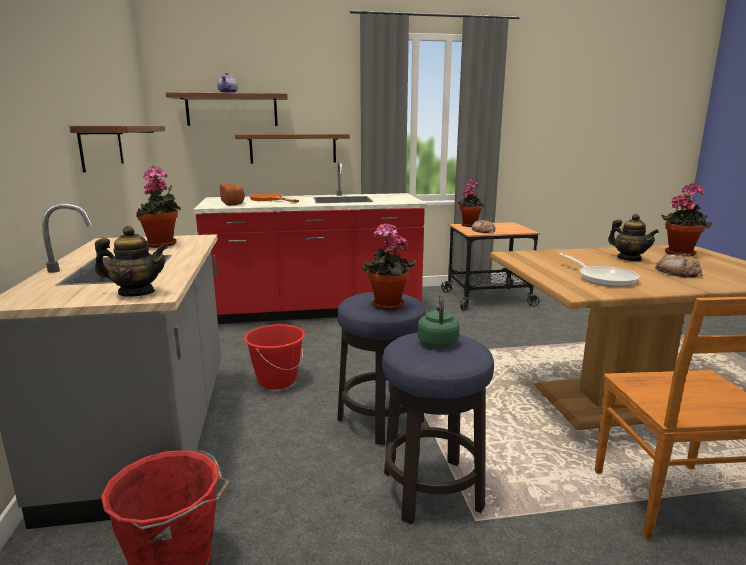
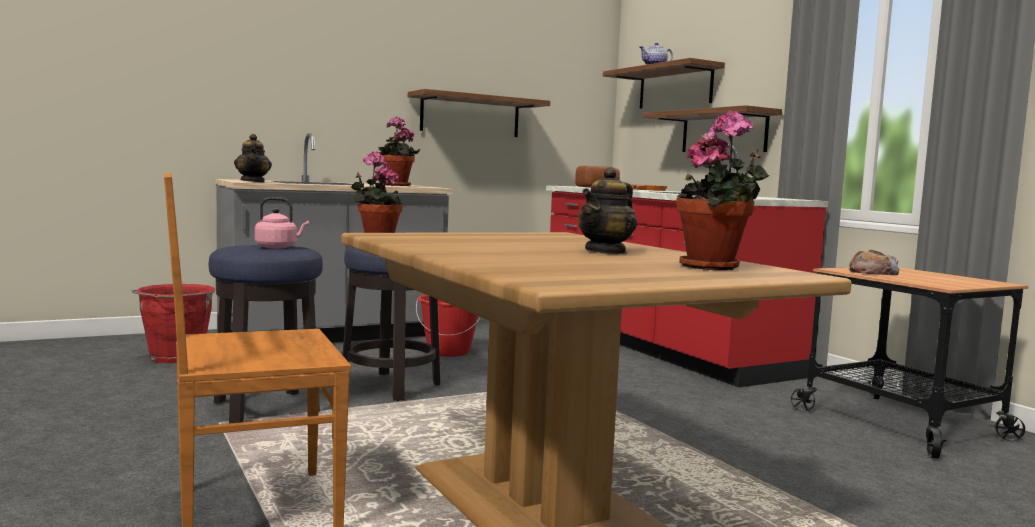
camera: 70 degrees right, 10 degrees down
(437, 342) = (278, 247): green kettle -> pink kettle
(469, 225) = (907, 270): potted plant -> none
(603, 278) = (456, 240): frying pan -> none
(678, 272) = (535, 256): bread -> none

